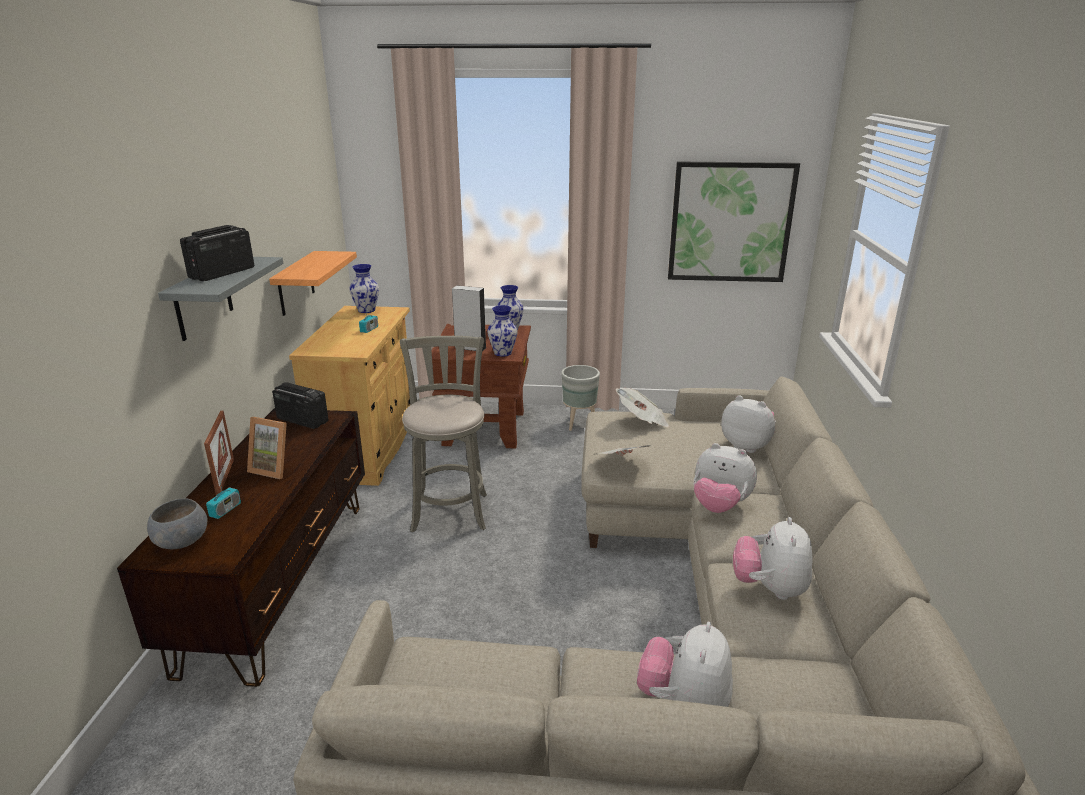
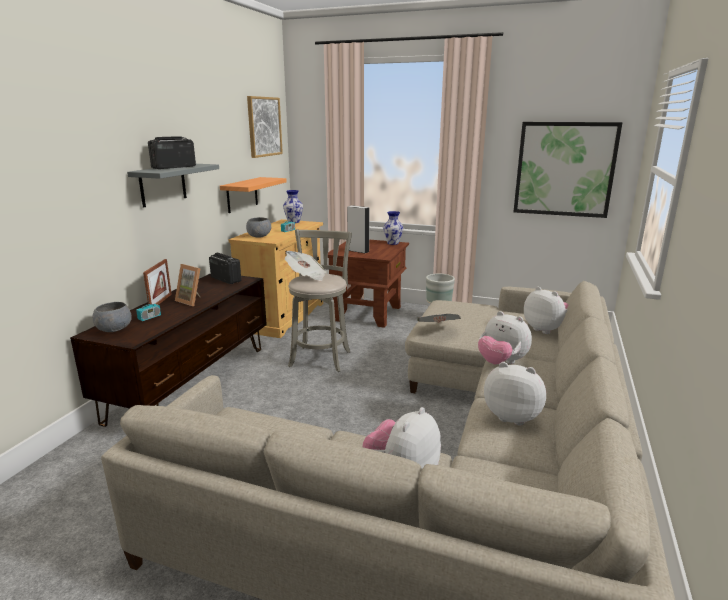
camera: 15 degrees right, 5 degrees down
(311, 175) = (264, 126): none -> picture
(332, 345) = (258, 236): none -> grey bowl
(503, 353) = (379, 255): vase -> none
(642, 420) = (468, 306): newspaper -> newspaper (306, 276)
(769, 588) = (512, 416): plush toy -> plush toy turned 90 degrees clockwise

